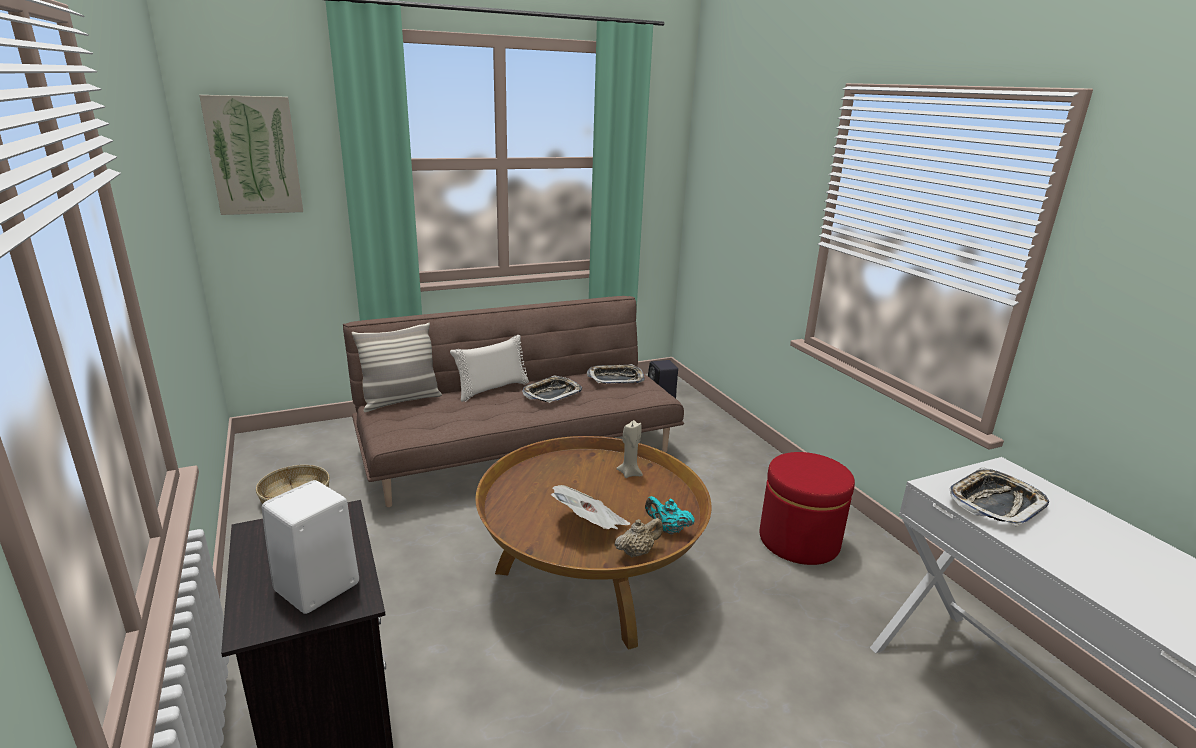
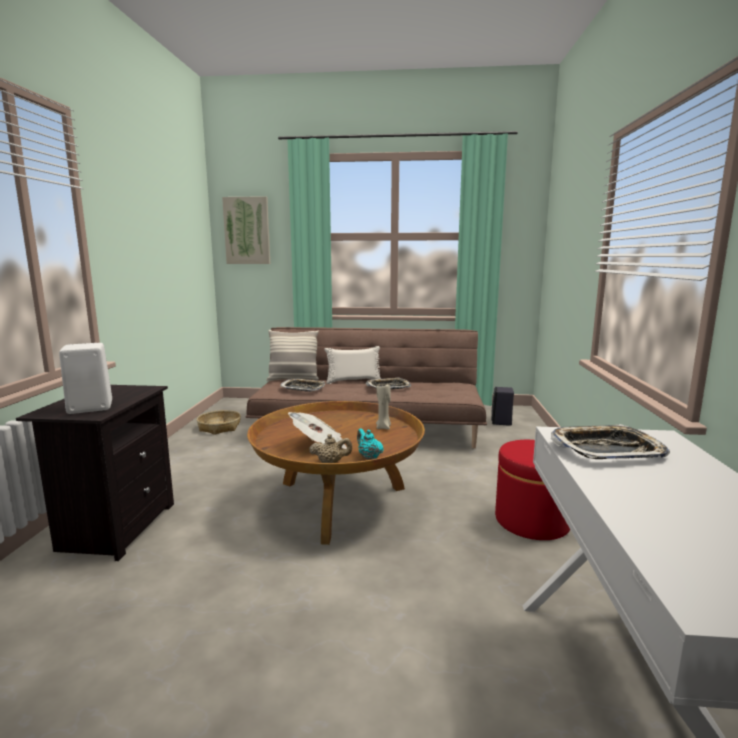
camera: 30 degrees right, 10 degrees down
(615, 378) = (445, 386): tray -> tray (303, 388)

